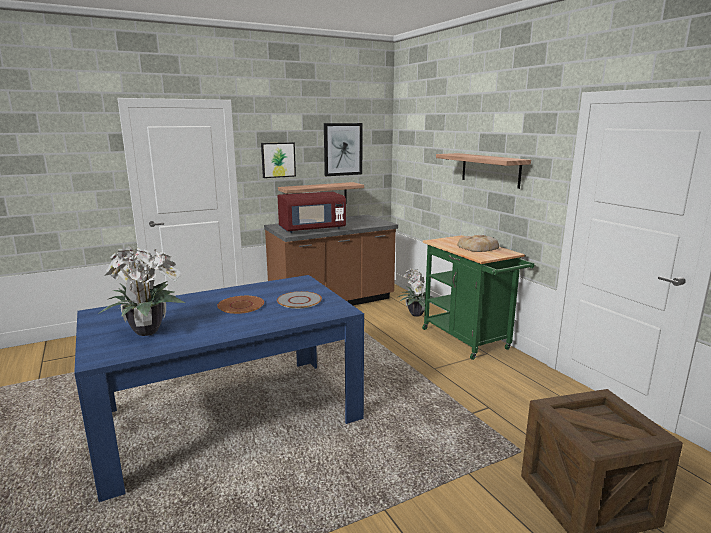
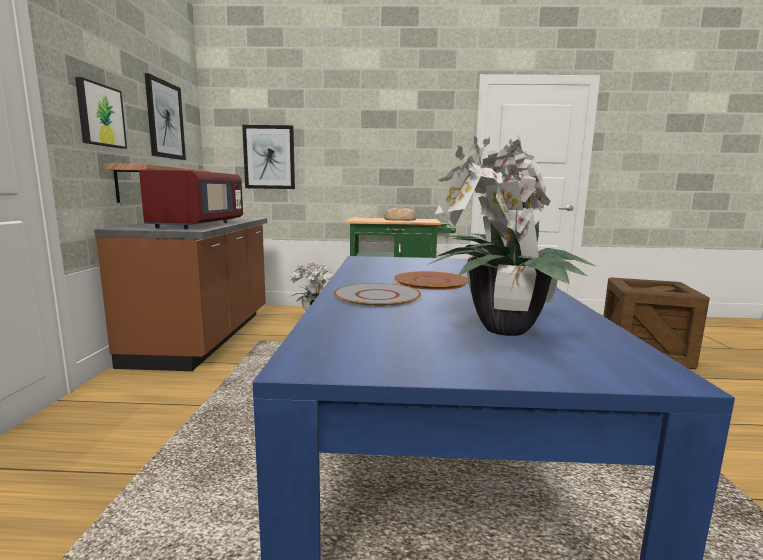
camera: 60 degrees left, 5 degrees down
(299, 301) = (446, 266): grey plate -> grey plate (377, 297)
(421, 172) = (269, 157): none -> picture
(490, 170) = (381, 146): shelf -> none

